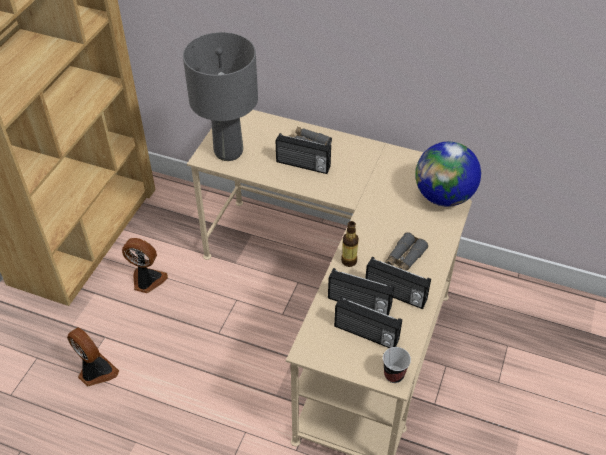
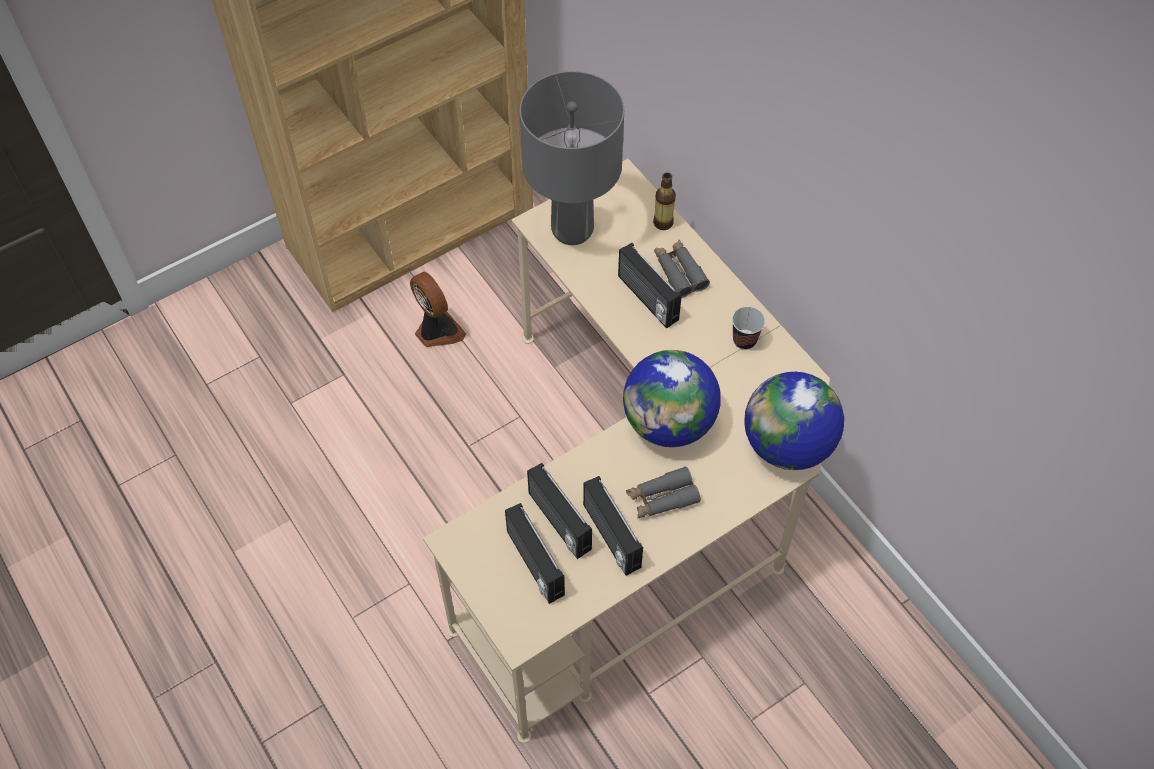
camera: 35 degrees right, 10 degrees up
(95, 372) = (306, 411): fan -> none
(349, 261) = (592, 461): bottle -> bottle (663, 223)
(372, 219) = (669, 423): none -> globe
(394, 375) = (523, 632): cup -> cup (744, 340)

